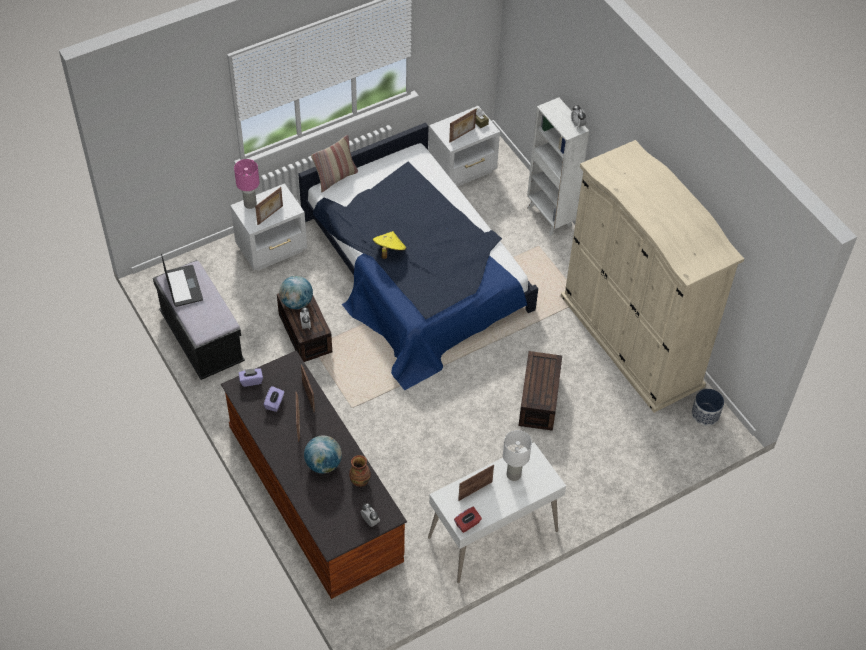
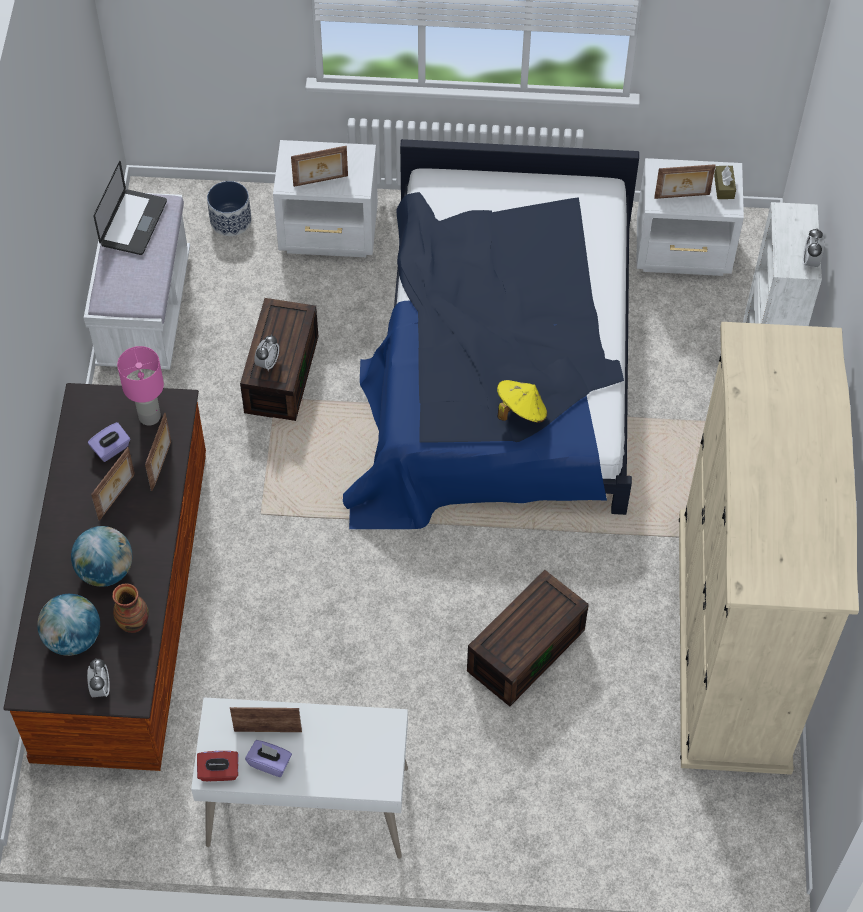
camera: 35 degrees right, 5 degrees up
(202, 339) = (144, 310): black bench -> white bench
(249, 204) = (306, 151): pink table lamp -> pink table lamp (149, 416)
(251, 381) = (107, 400): purple tissue box -> purple tissue box (270, 763)
(296, 302) = (280, 324): globe -> globe (73, 638)
(335, 178) = (459, 172): pillow -> none
(389, 251) = (445, 315): yellow hat -> yellow hat (520, 411)
(514, 474) = (340, 739): white table lamp -> none
(705, 414) = (757, 817): planter -> planter (230, 221)

